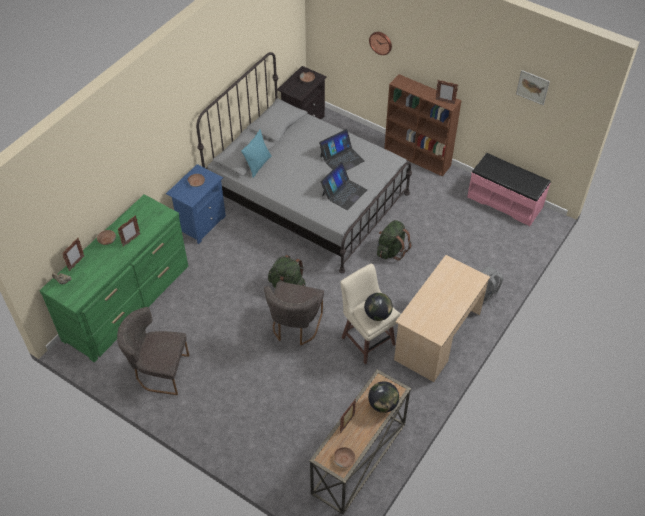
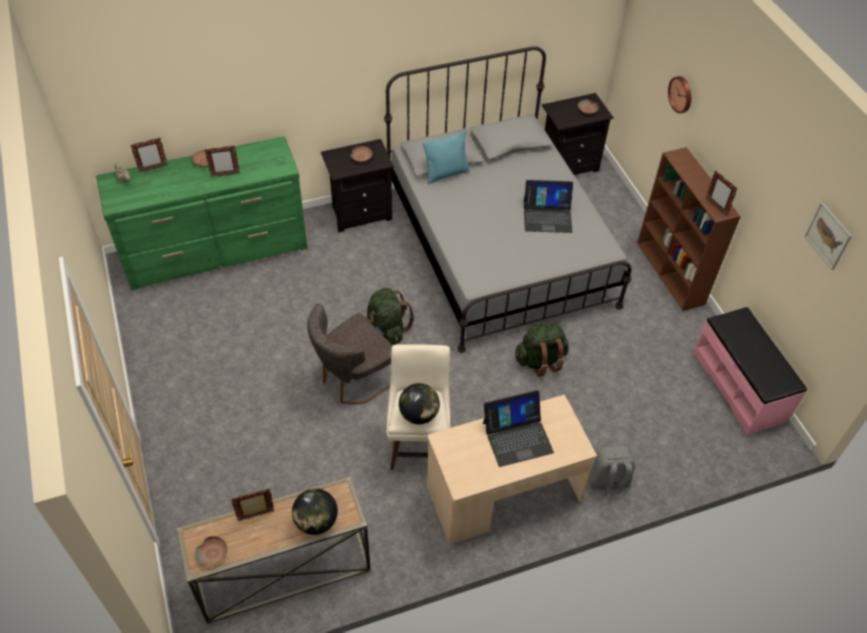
camera: 35 degrees right, 0 degrees up
(159, 371) = (178, 338): grey chair -> none
(200, 223) = (360, 213): blue nightstand -> black nightstand
(344, 192) = (513, 254): laptop -> laptop (517, 437)

